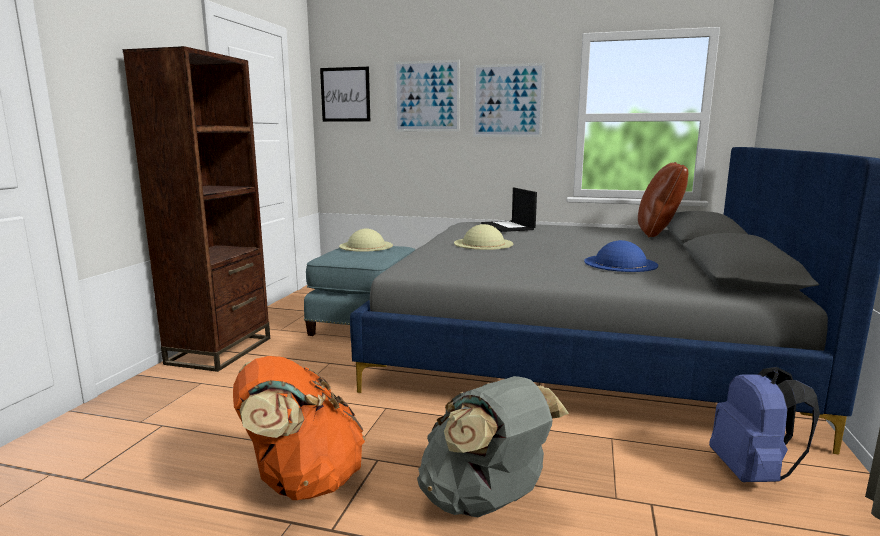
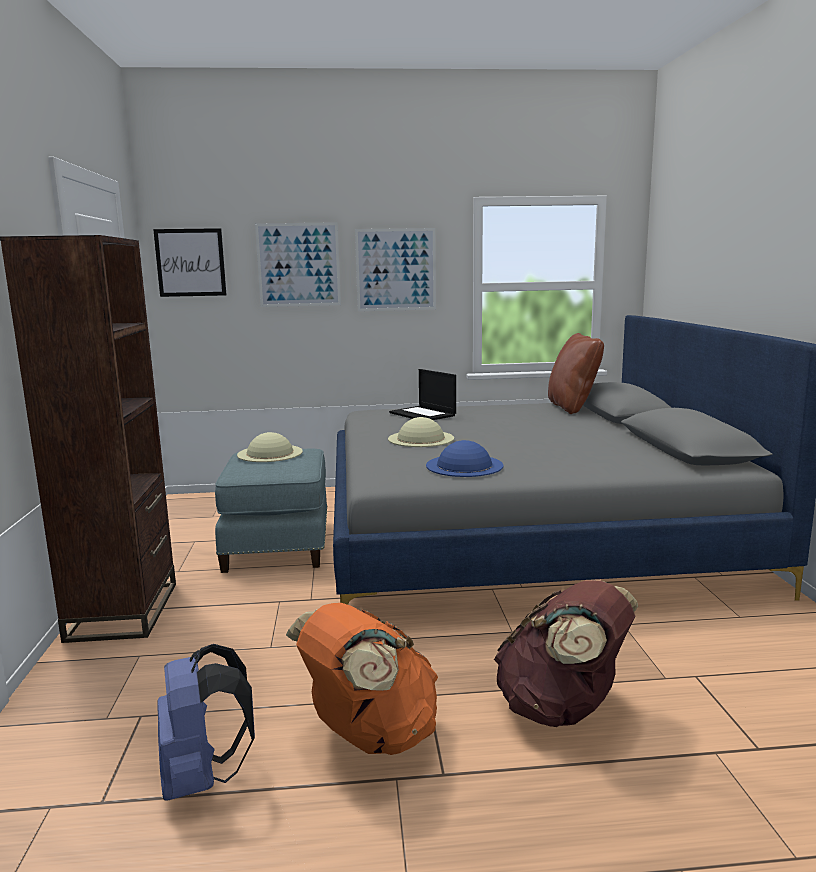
camera: 20 degrees left, 0 degrees up
(485, 501) = (562, 709): grey backpack -> brown backpack
(620, 263) = (581, 448): blue hat -> blue hat (464, 465)
(752, 473) = (751, 631): blue backpack -> blue backpack (202, 778)

